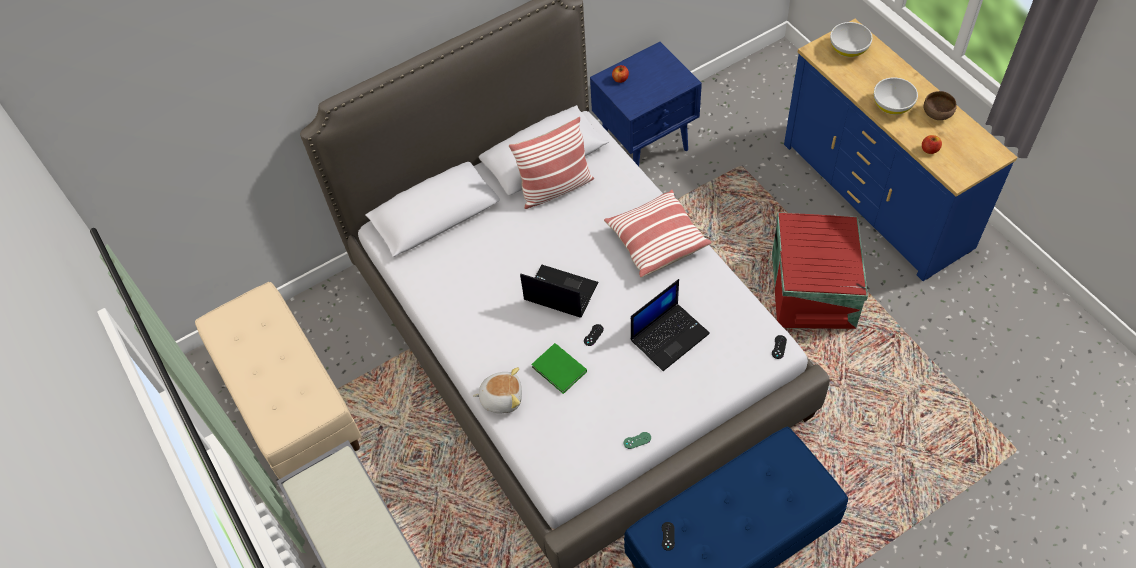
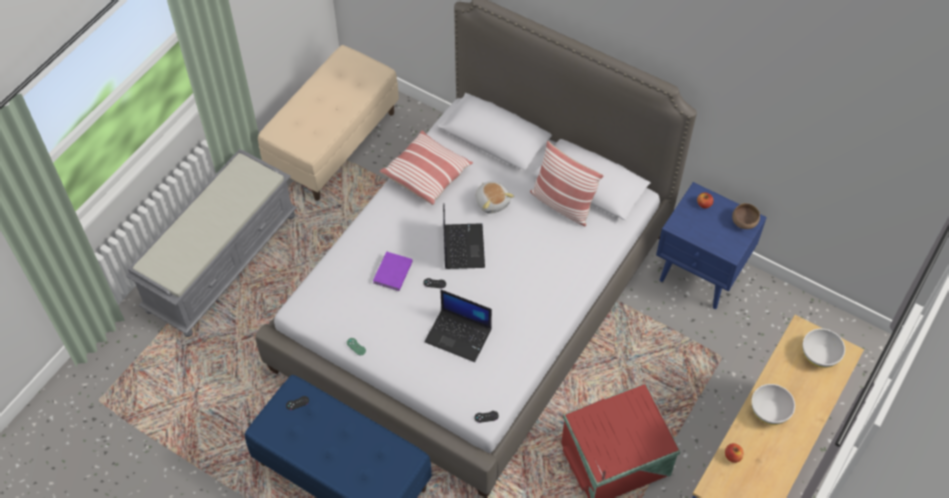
camera: 60 degrees right, 0 degrees up
(501, 397) = (353, 246): plush toy -> plush toy (492, 202)
(559, 370) = (392, 273): green book -> purple book
(656, 241) = (546, 293): pillow -> pillow (427, 174)
(937, 113) = (782, 451): brown bowl -> brown bowl (744, 222)

